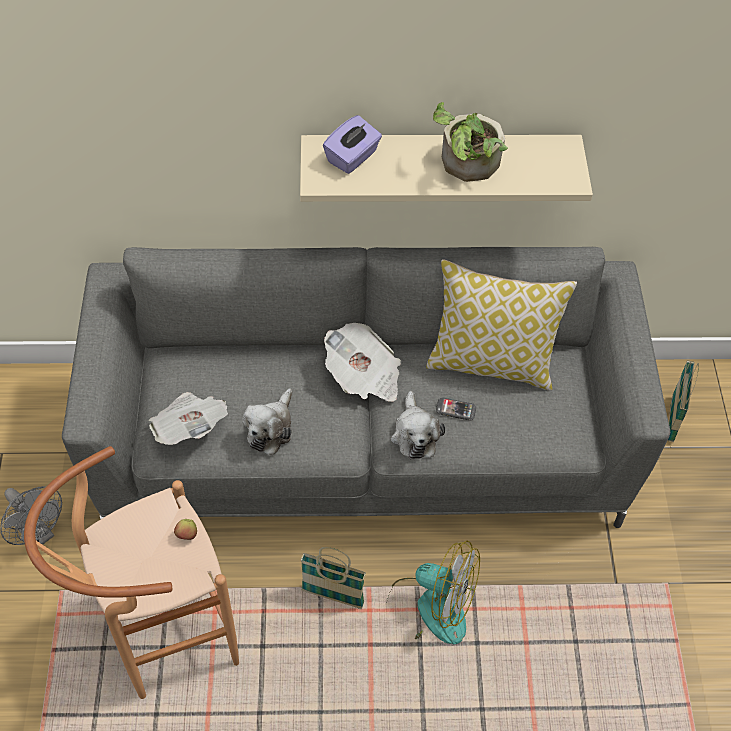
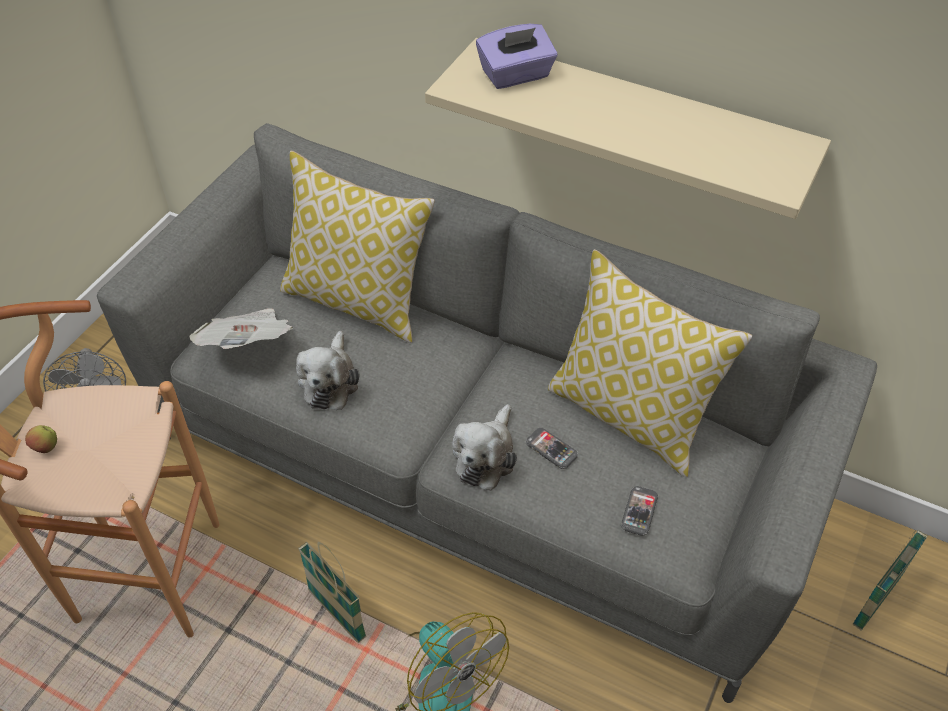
camera: 30 degrees right, 5 degrees down
(187, 535) = (140, 445): apple -> apple (46, 448)
(247, 358) = (358, 300): none -> pillow
(271, 429) = (330, 381): plush toy -> plush toy turned 45 degrees counterclockwise
(364, 377) = (470, 370): newspaper -> none
(466, 166) = (649, 126): potted plant -> none
(536, 427) = (639, 511): none -> phone

